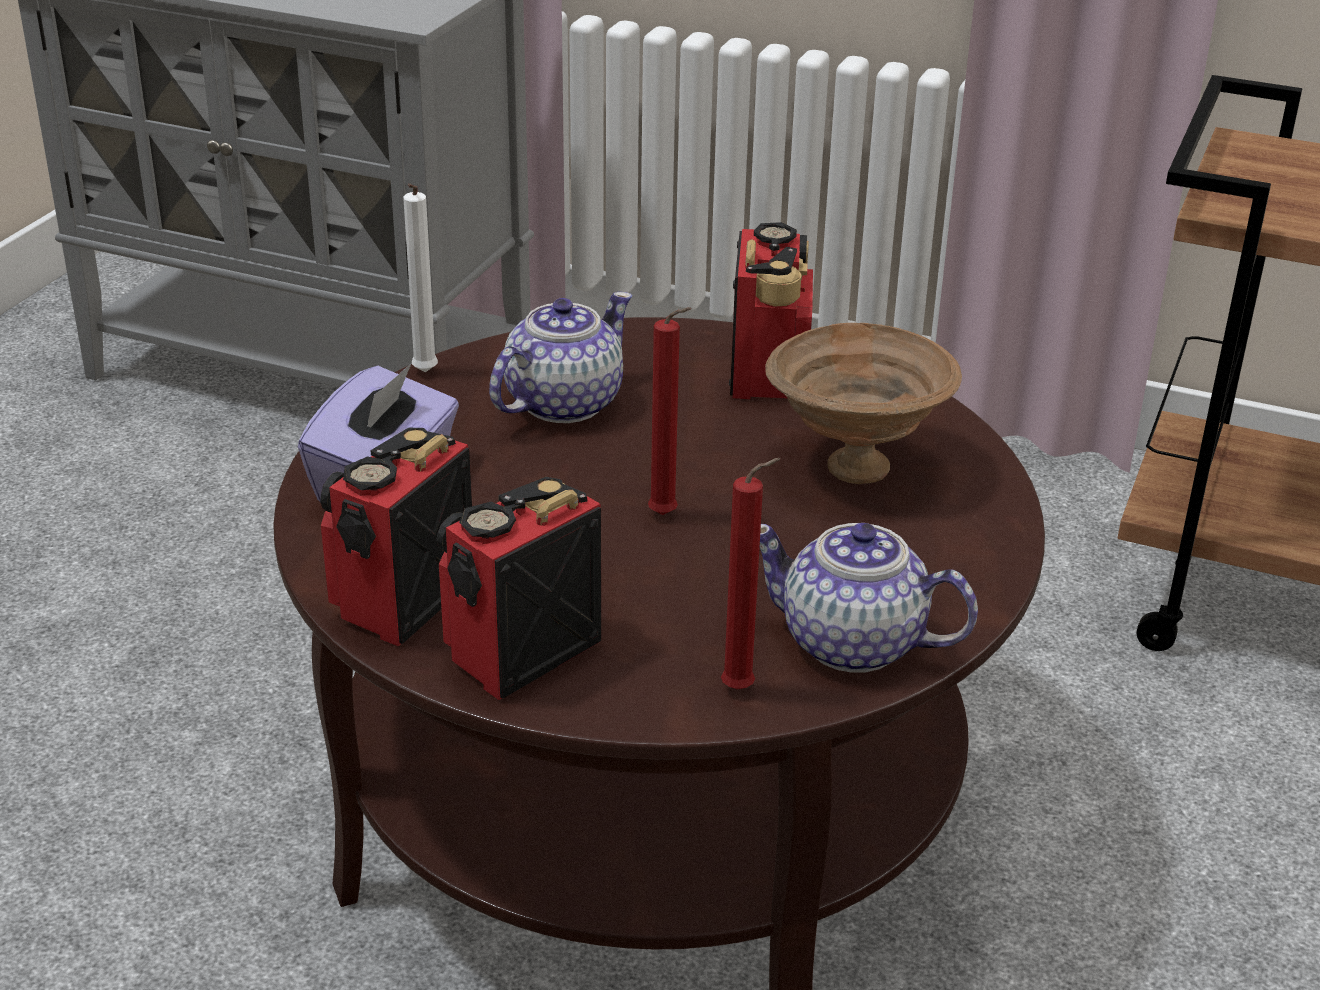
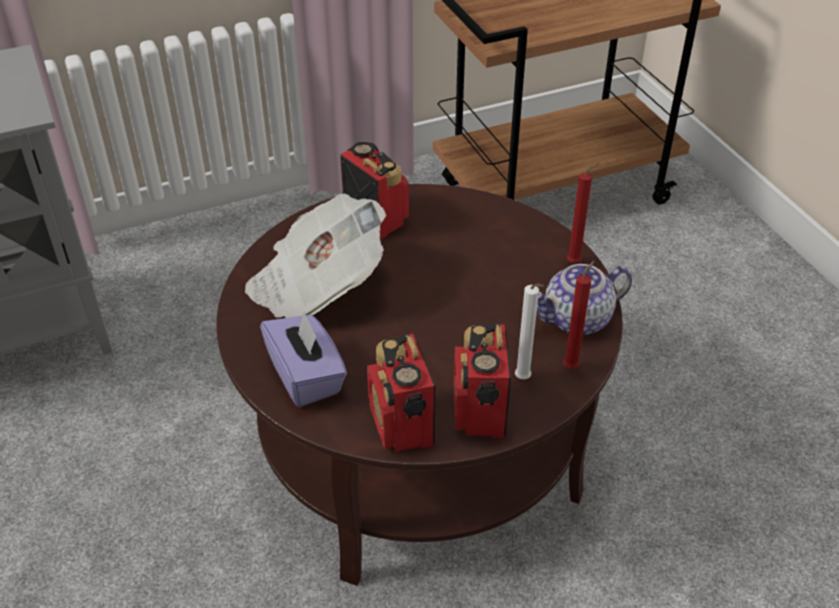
camera: 45 degrees left, 10 degrees up
(424, 374) = (233, 311): white candle -> white candle (524, 379)
(561, 403) = (317, 287): teapot -> newspaper
(666, 516) = (438, 312): red candle -> red candle (576, 262)
(852, 468) = (470, 243): brown bowl -> none

